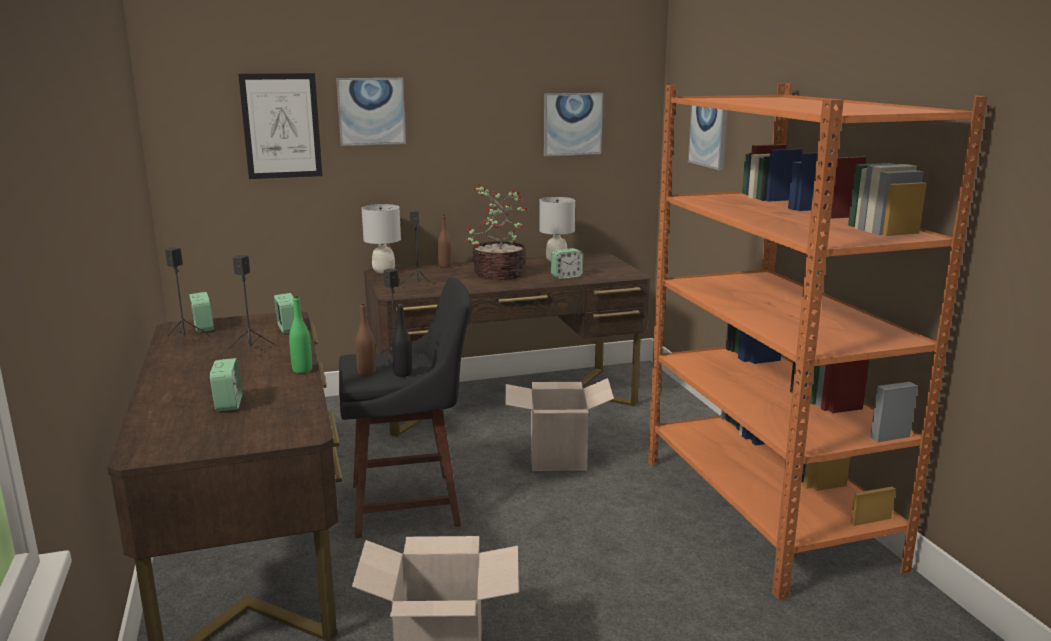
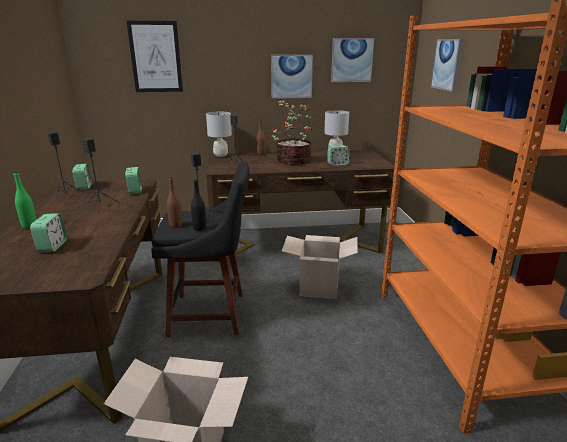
camera: 10 degrees right, 5 degrees up
(302, 370) = (122, 222): green bottle -> green bottle (29, 226)
(371, 111) = (214, 48): picture -> picture (291, 76)

